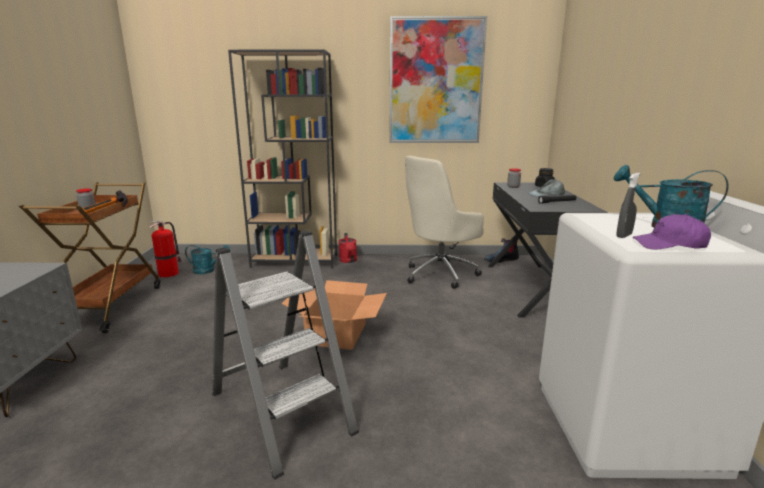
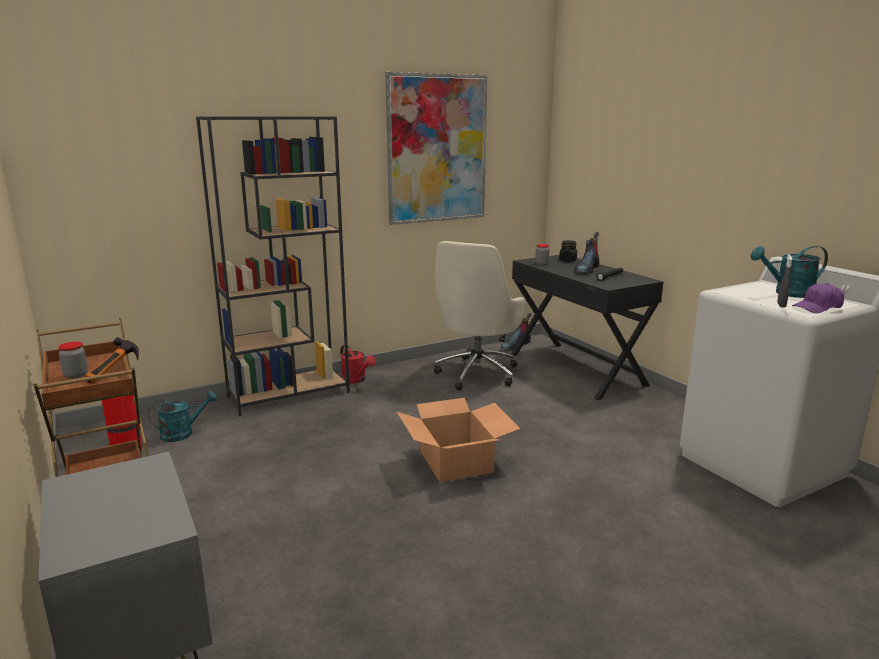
camera: 30 degrees left, 0 degrees up
(280, 410) = (505, 548): grey step ladder -> none
(546, 194) = (586, 269): grey cap -> boot

